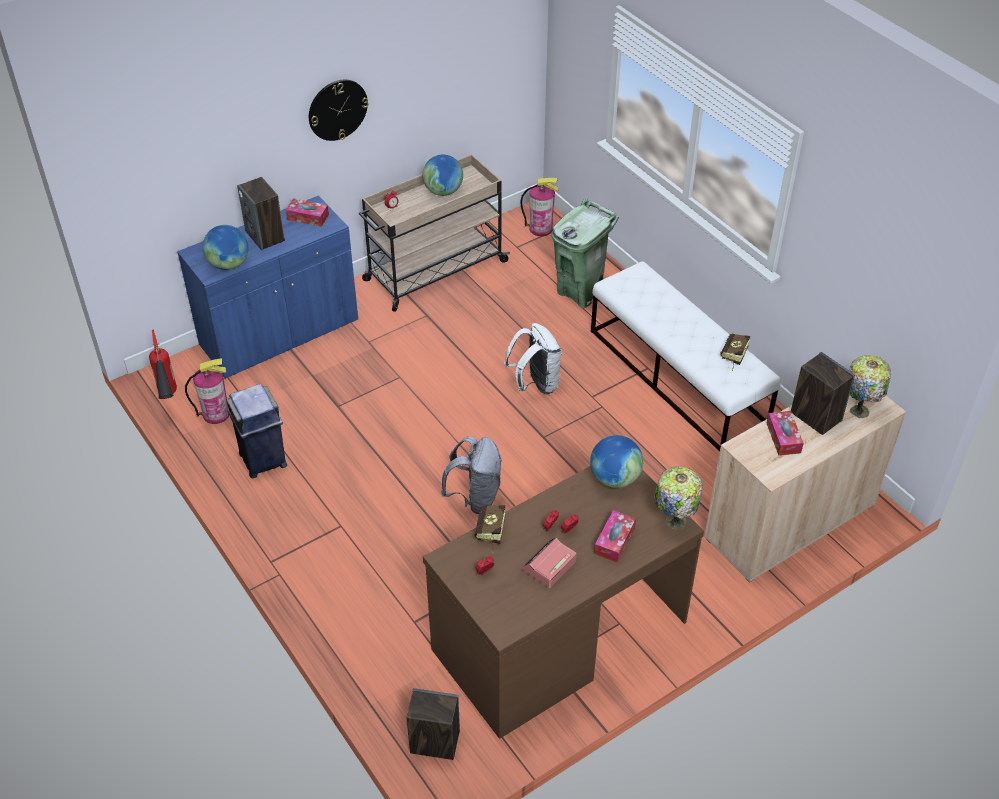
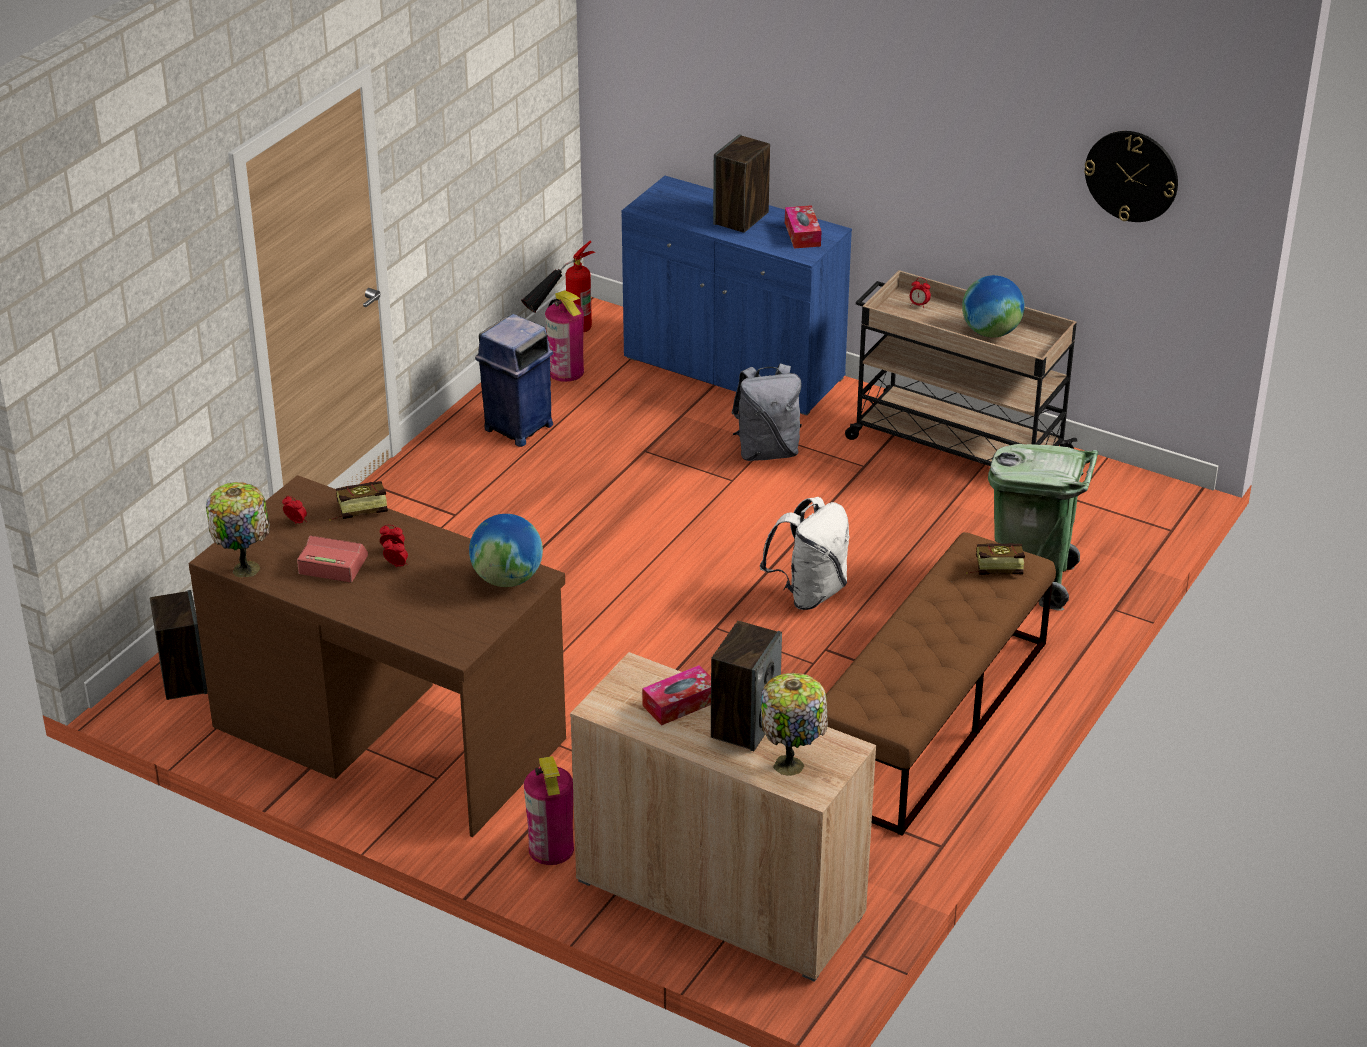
camera: 65 degrees right, 10 degrees down
(228, 264) = (670, 212): globe -> none
(337, 109) = (901, 127): wall clock -> wall clock (1131, 175)
(475, 497) = (568, 601): grey backpack -> grey backpack (767, 451)
(541, 228) = (1135, 509): fire extinguisher -> fire extinguisher (551, 849)
(614, 541) = (401, 604): tissue box -> none
(674, 522) = (462, 643): table lamp -> table lamp (245, 567)
(677, 377) = (930, 719): white bench -> brown bench
(733, 357) = (910, 691): book -> book (993, 568)

